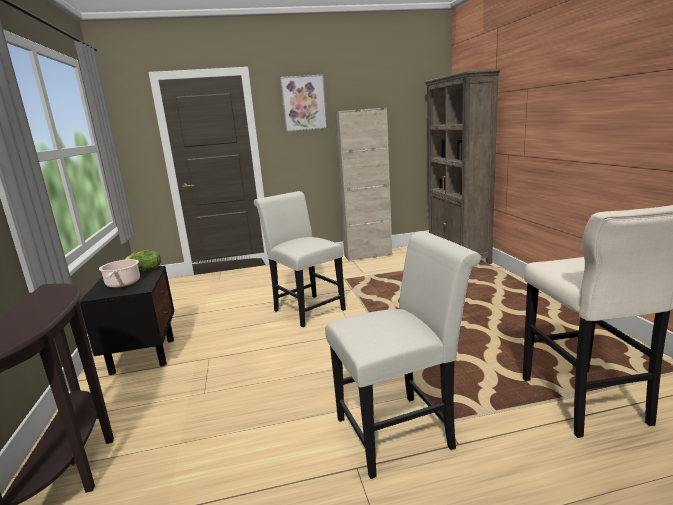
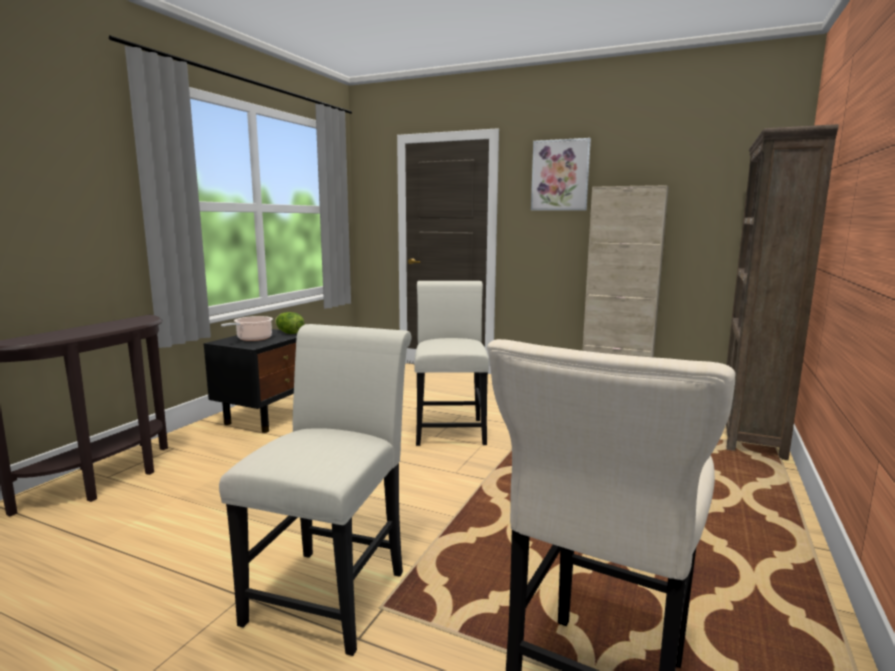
camera: 35 degrees right, 5 degrees down
(402, 430) = (332, 589): white chair -> white chair turned 90 degrees counterclockwise

